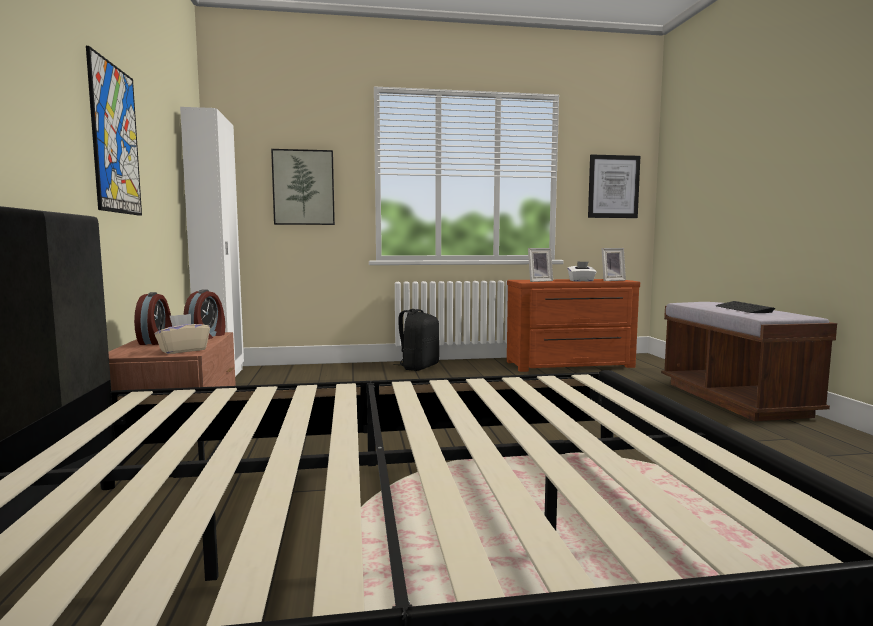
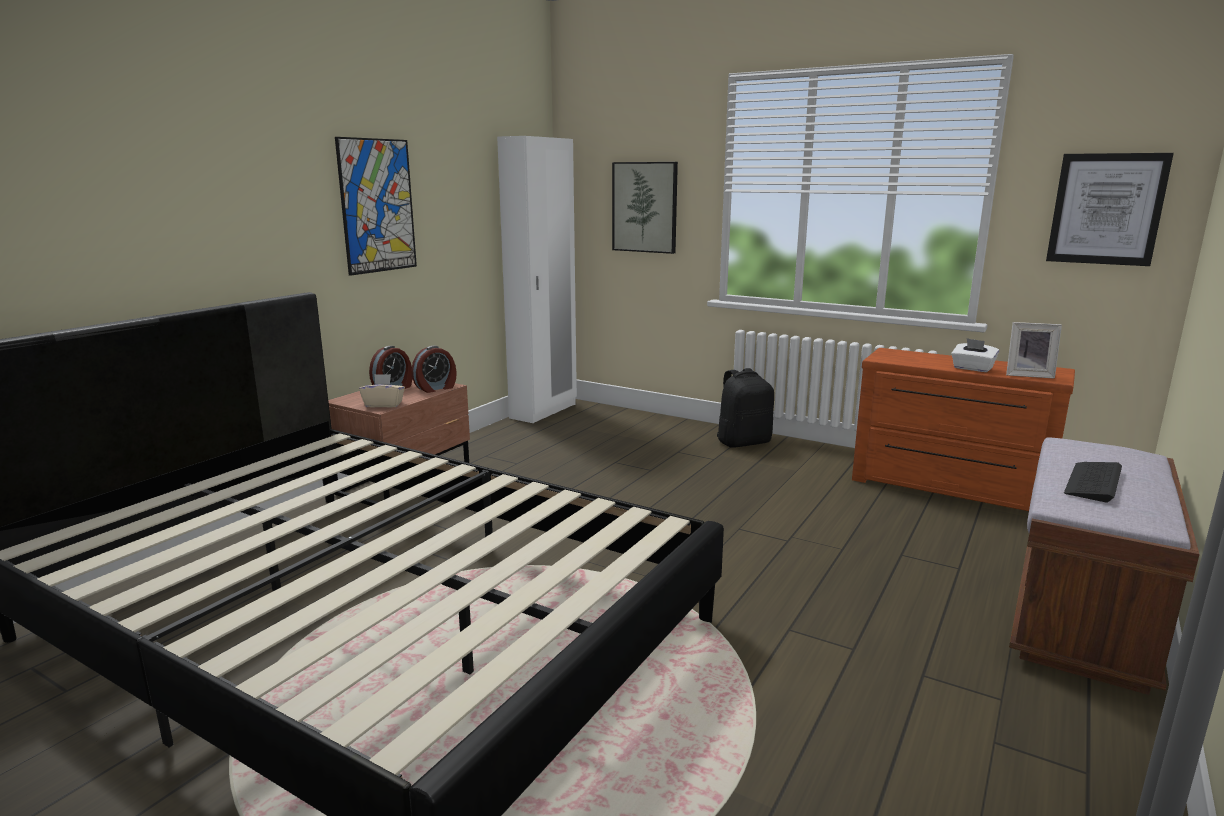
camera: 40 degrees right, 10 degrees up
(538, 281) = (903, 359): picture frame -> none

